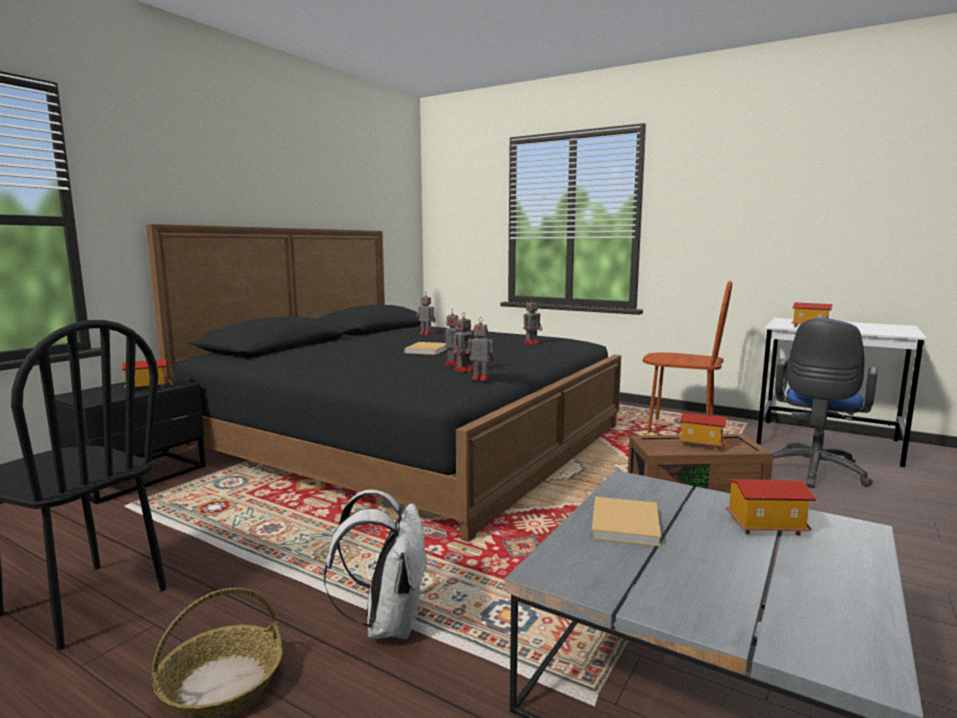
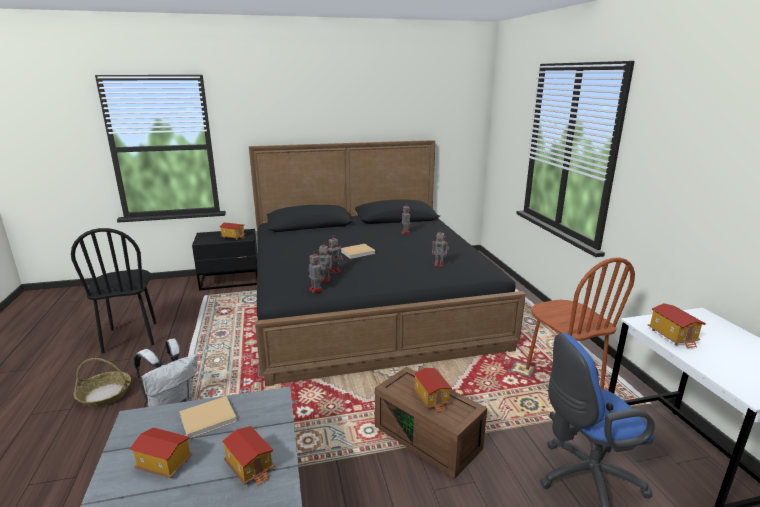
camera: 45 degrees right, 10 degrees up
(707, 574) = (163, 465): none -> toy house

